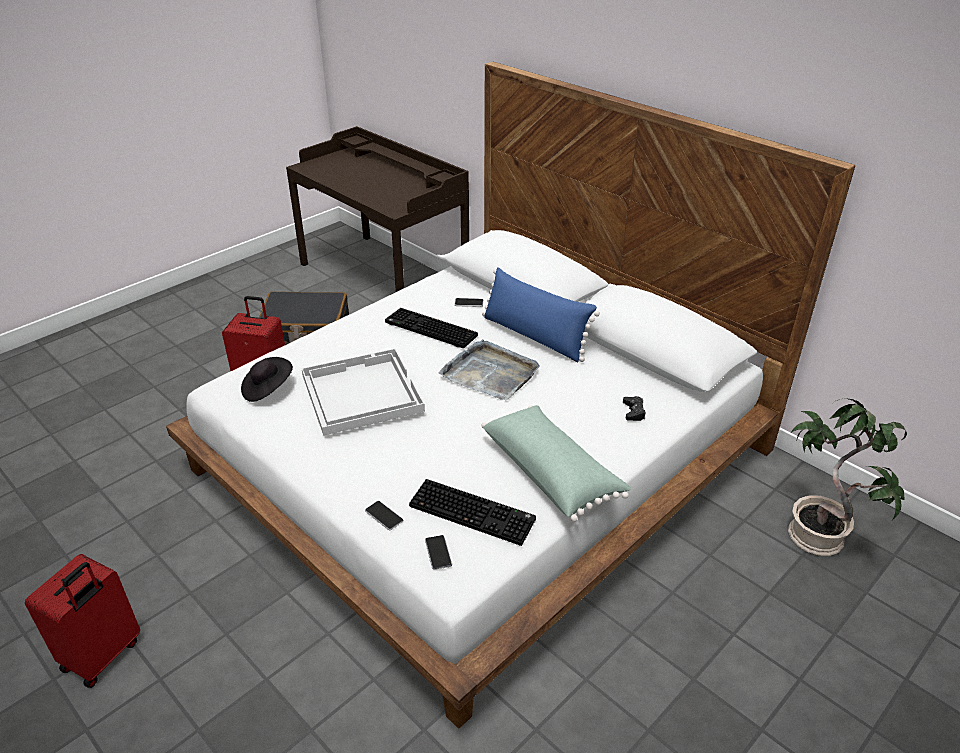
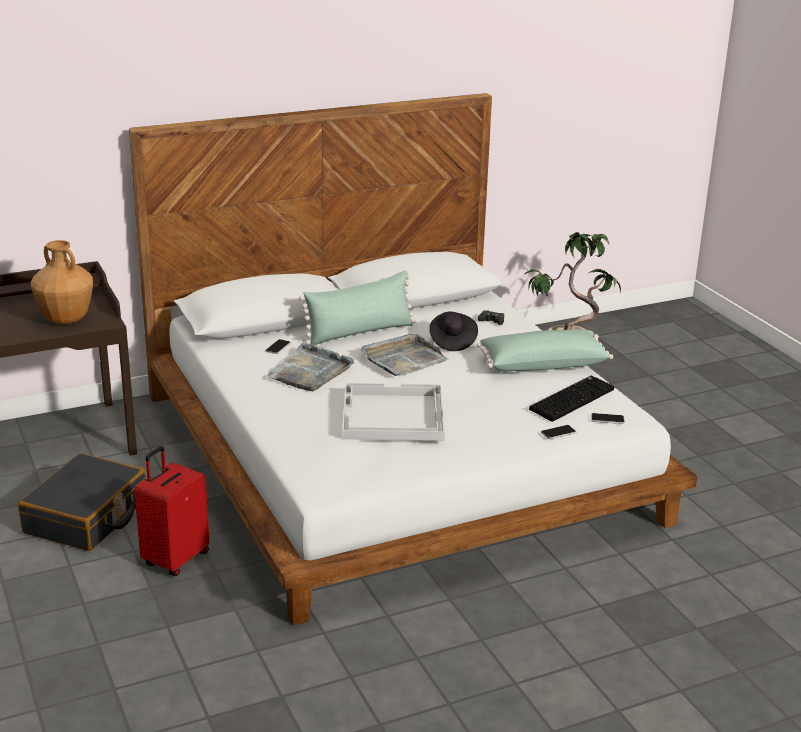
camera: 70 degrees left, 10 degrees down
(103, 656) = (537, 698): red suitcase -> none
(267, 389) = (346, 462): black hat -> black hat (452, 341)
(389, 196) = (65, 320): none -> brown vase
(429, 329) = (310, 371): keyboard -> grey tray
(534, 336) = (360, 332): blue pillow -> green pillow

